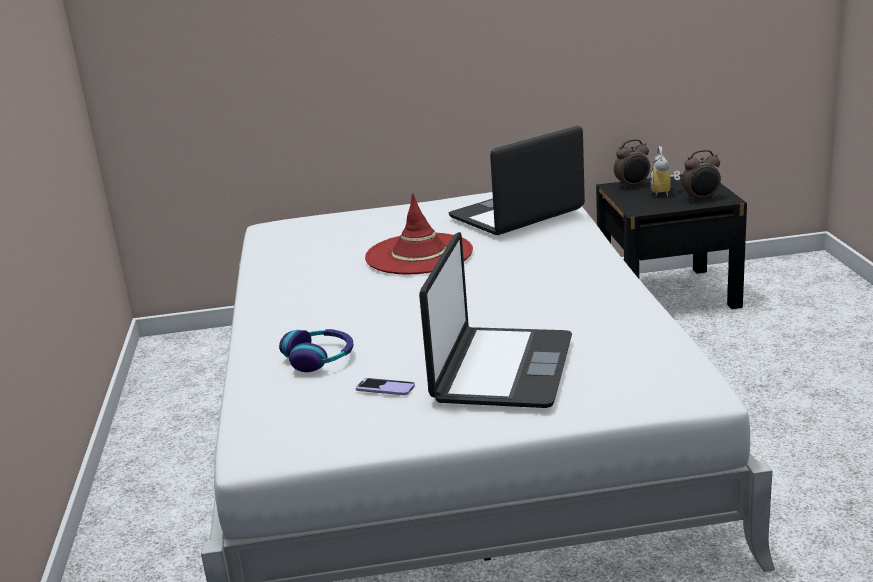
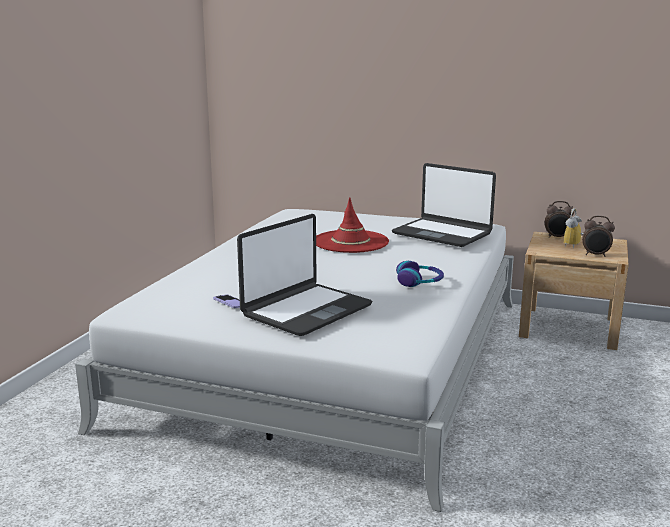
camera: 25 degrees right, 5 degrees down
(319, 358) = (219, 279): headphones -> headphones (419, 282)
(517, 214) = (442, 233): laptop -> laptop turned 135 degrees counterclockwise
(667, 294) = (569, 327): black nightstand -> beige nightstand

